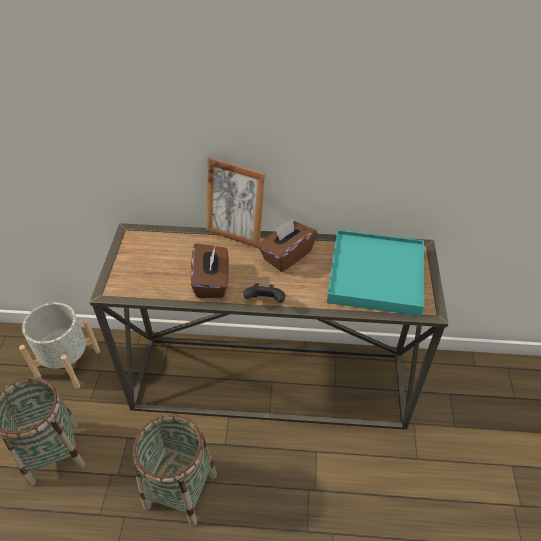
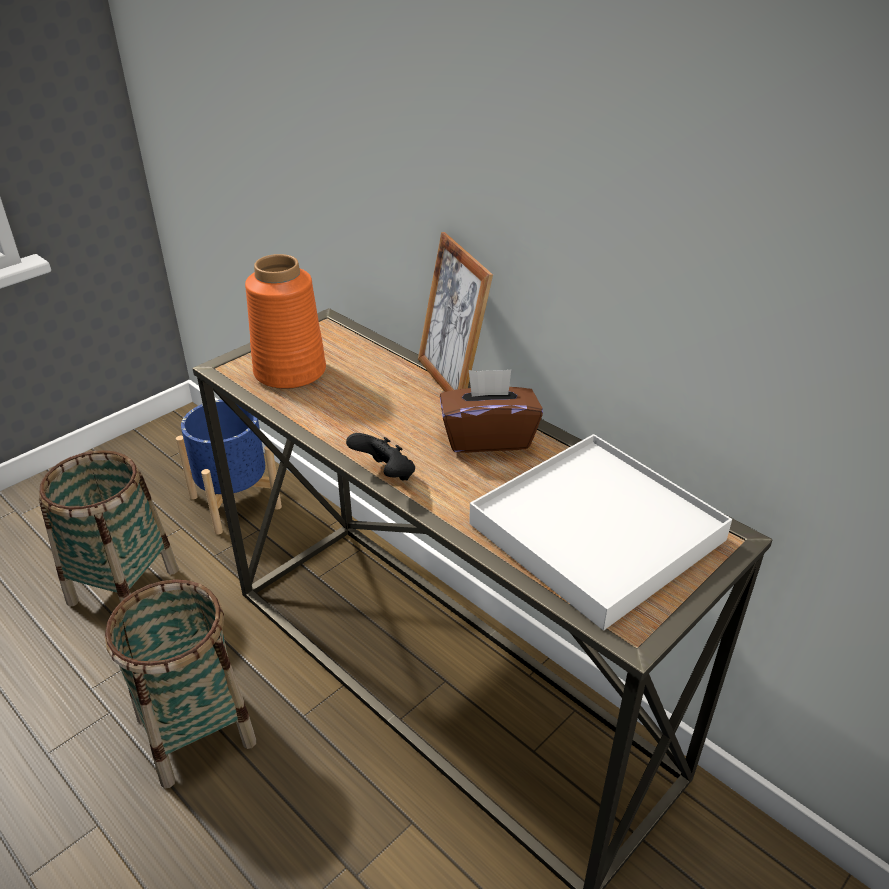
camera: 40 degrees right, 10 degrees down
(68, 363) = (235, 501): grey planter -> blue planter
(148, 274) = (289, 372): none -> orange vase
(212, 282) = (348, 417): brown tissue box -> none
(375, 275) = (595, 532): turquoise tray -> white tray

